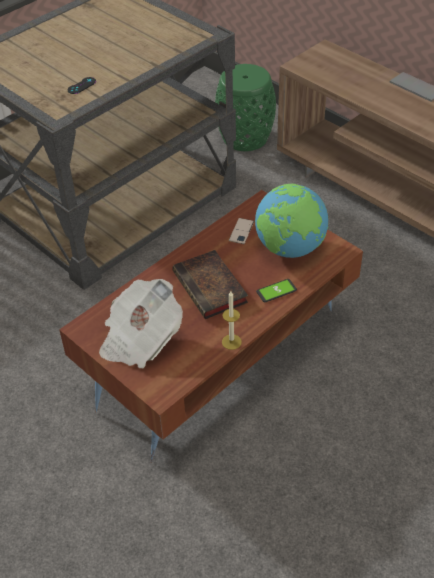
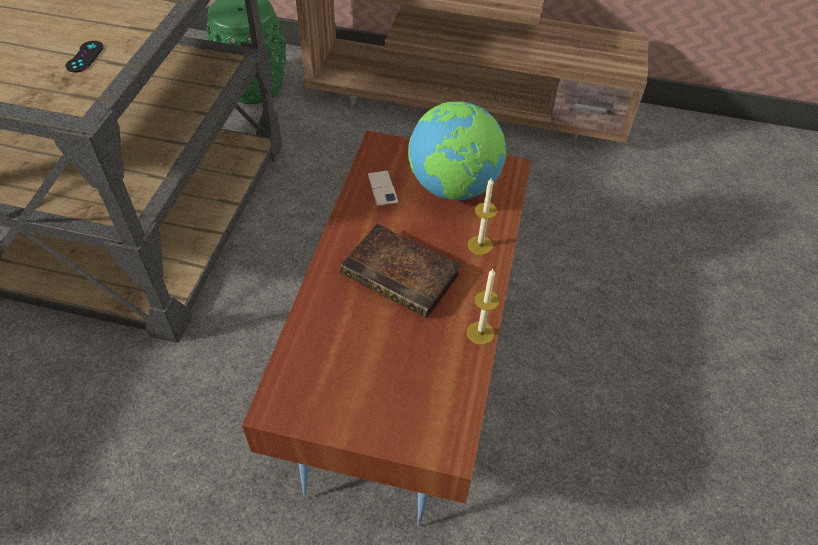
camera: 35 degrees left, 5 degrees up
(140, 339) = (365, 384): newspaper -> none
(276, 291) = (480, 245): phone -> candle

